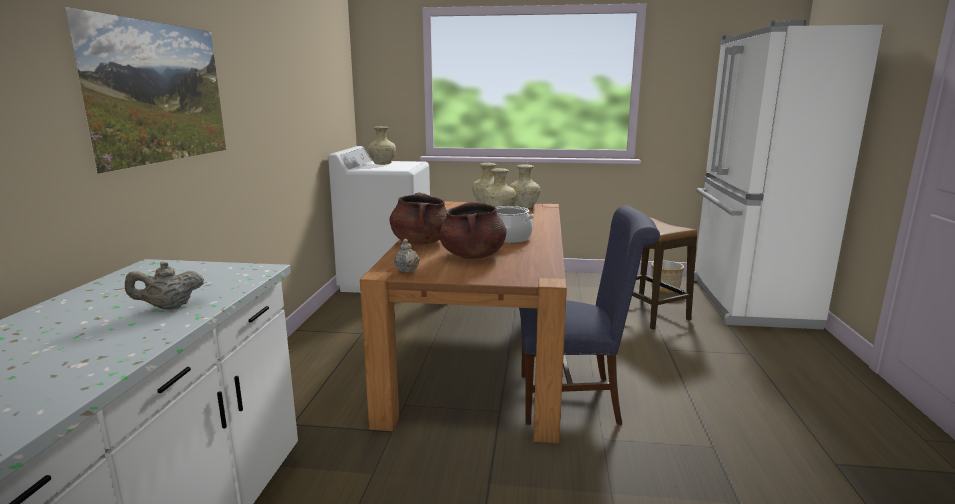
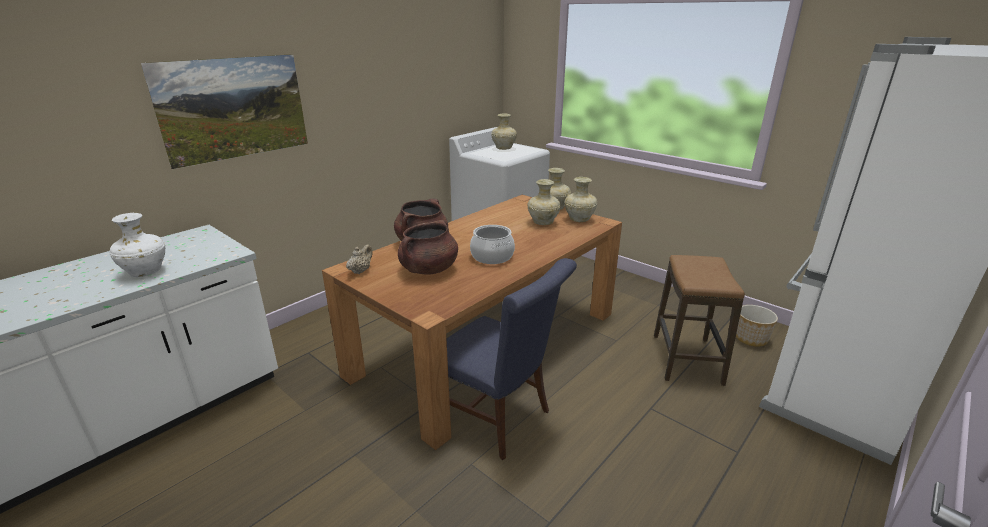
camera: 35 degrees right, 10 degrees up
(169, 307) = (145, 272): beige teapot -> white vase

